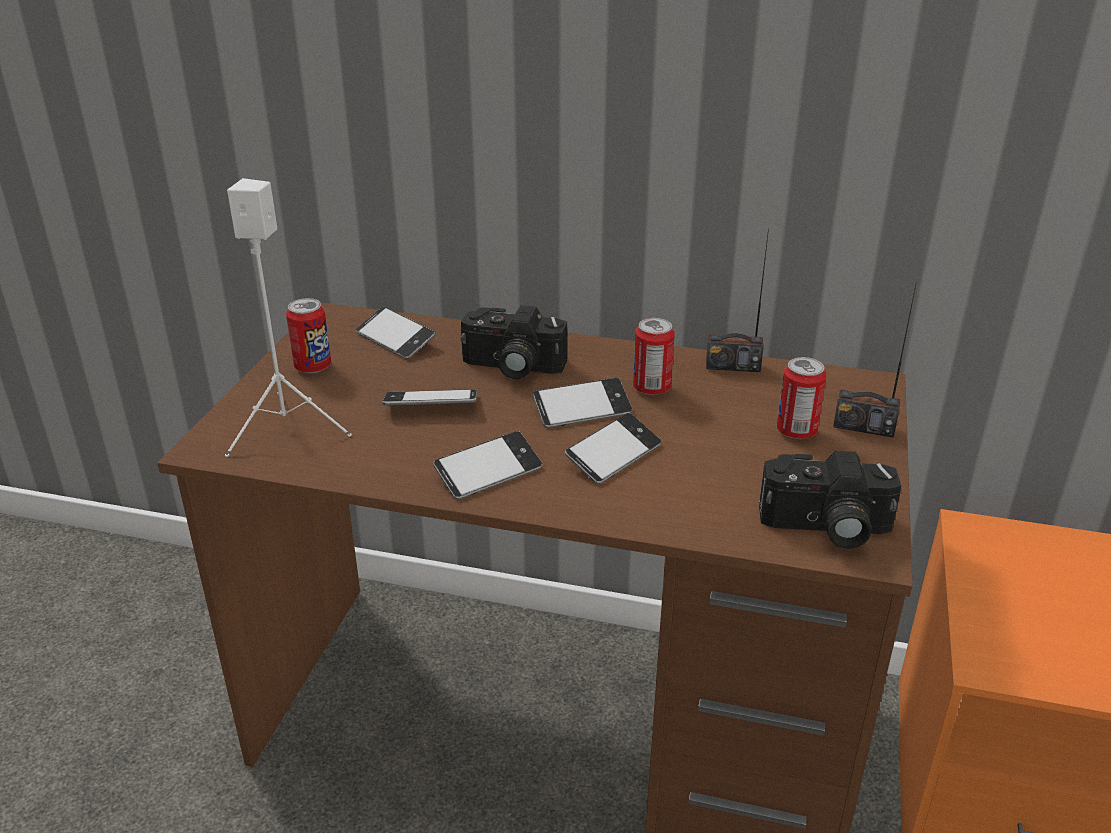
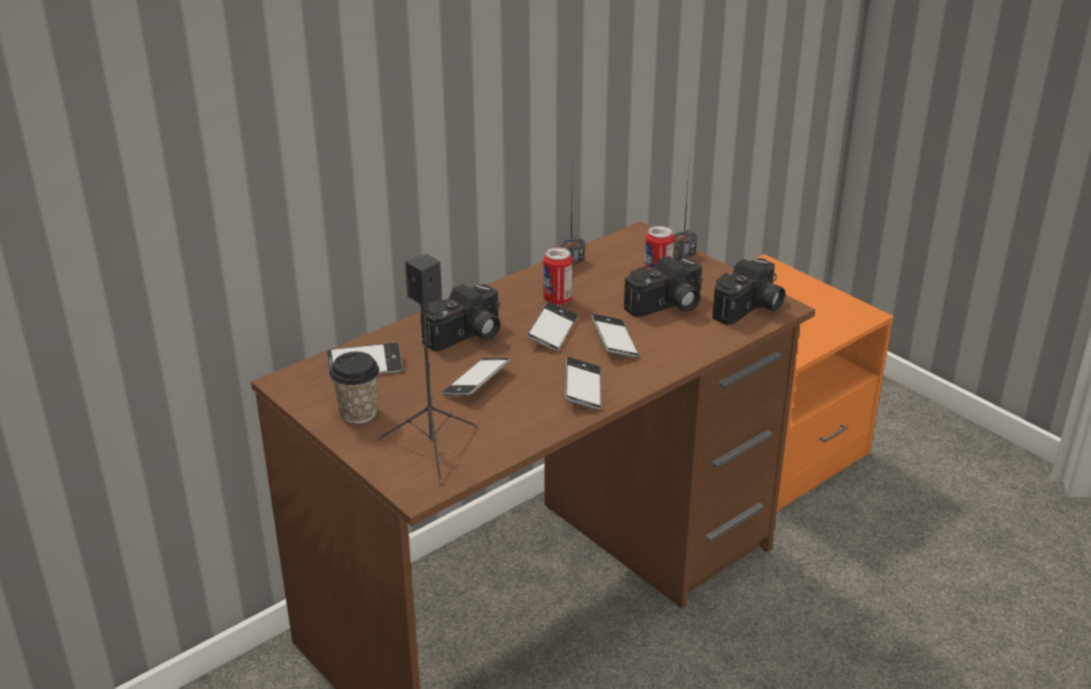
camera: 55 degrees left, 0 degrees up
(284, 428) = (432, 449): white speaker -> black speaker
(313, 367) = (358, 413): can -> cup
(739, 462) = (667, 306): none -> camera

